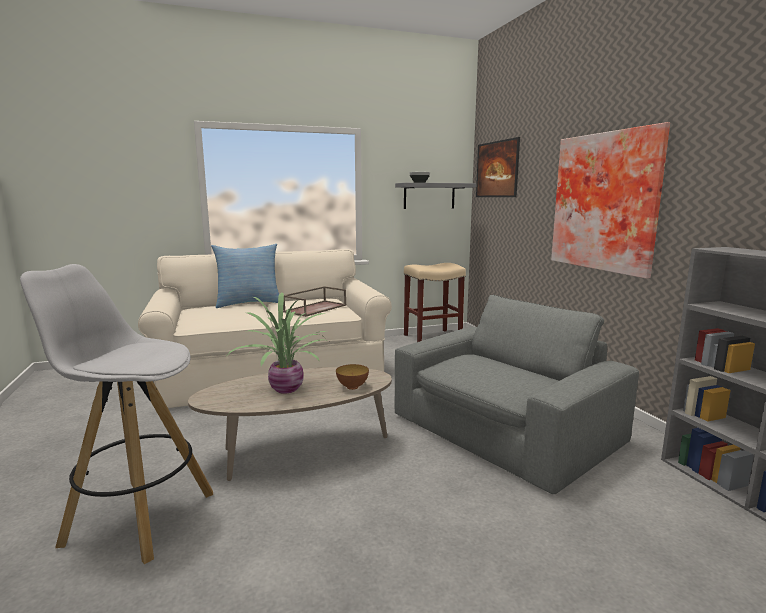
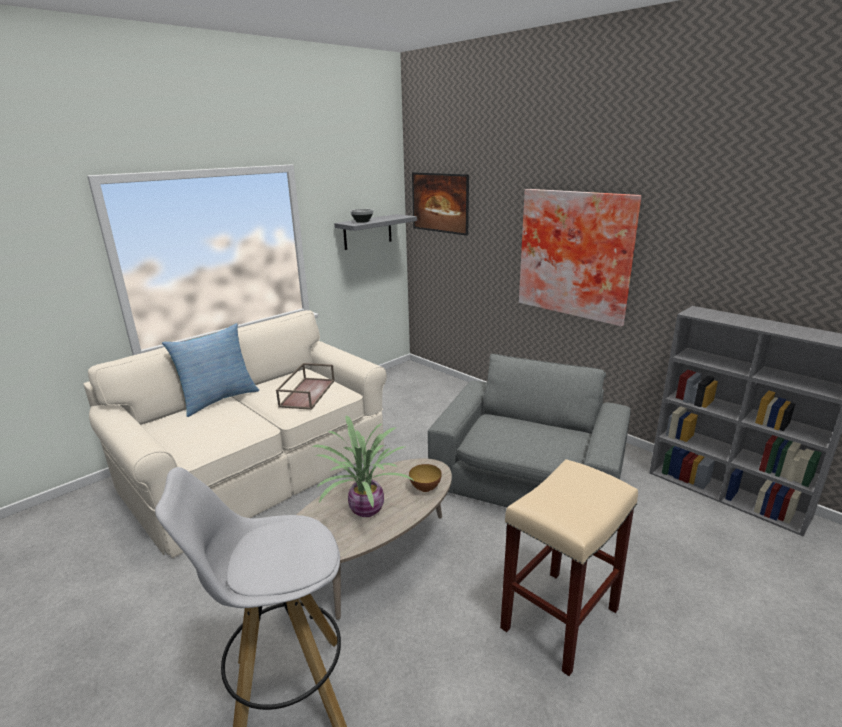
camera: 25 degrees left, 10 degrees up
(432, 337) = (386, 379): beige stool -> beige stool (560, 620)

